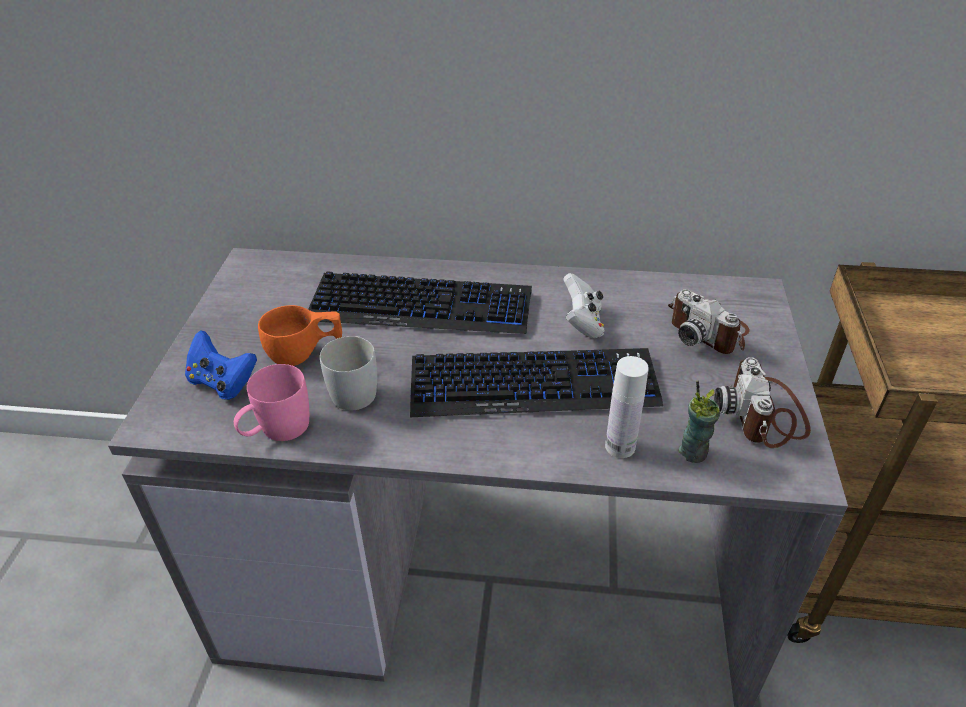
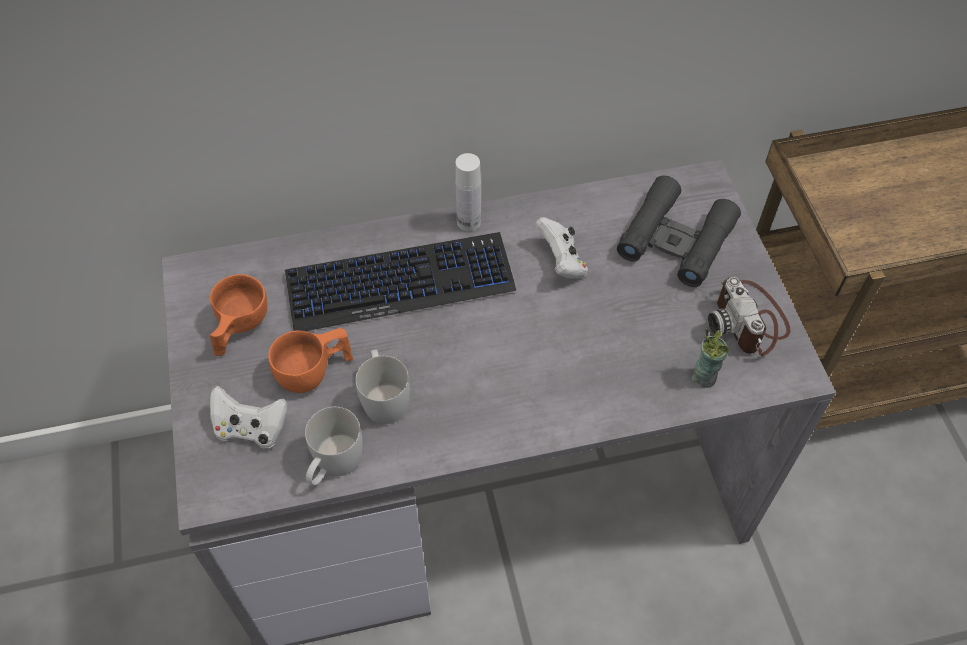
camera: 20 degrees left, 15 degrees up
(222, 383) = (251, 428): blue game controller -> white game controller
(261, 308) = (238, 329): none -> orange cup
(276, 430) = (333, 465): pink mug -> white mug
(533, 384) = (544, 345): keyboard -> none
(620, 447) = (643, 390): white bottle -> white bottle (468, 222)
(708, 330) = (676, 239): camera -> black binoculars

